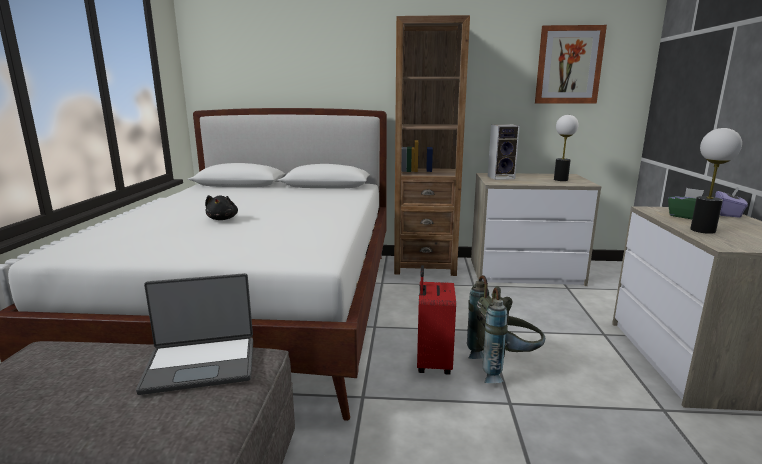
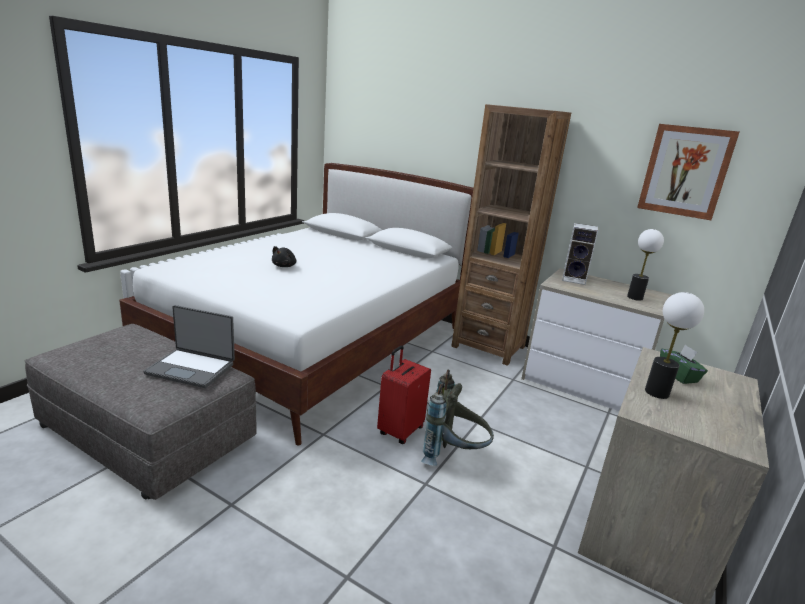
camera: 25 degrees right, 5 degrees up
(727, 214) = (738, 386): purple tissue box -> none

